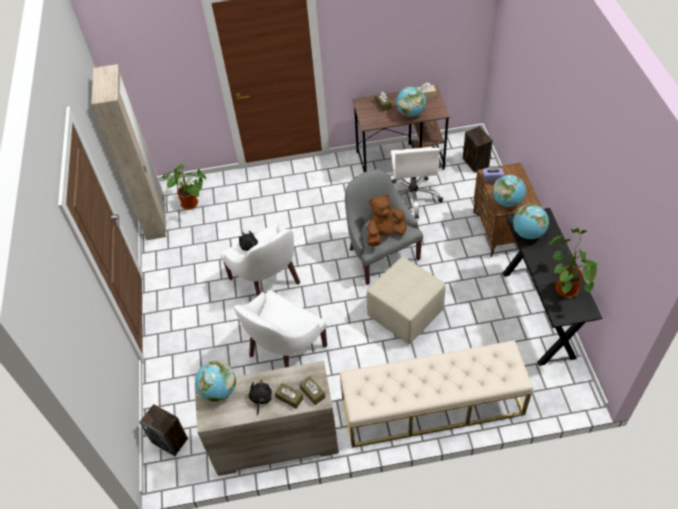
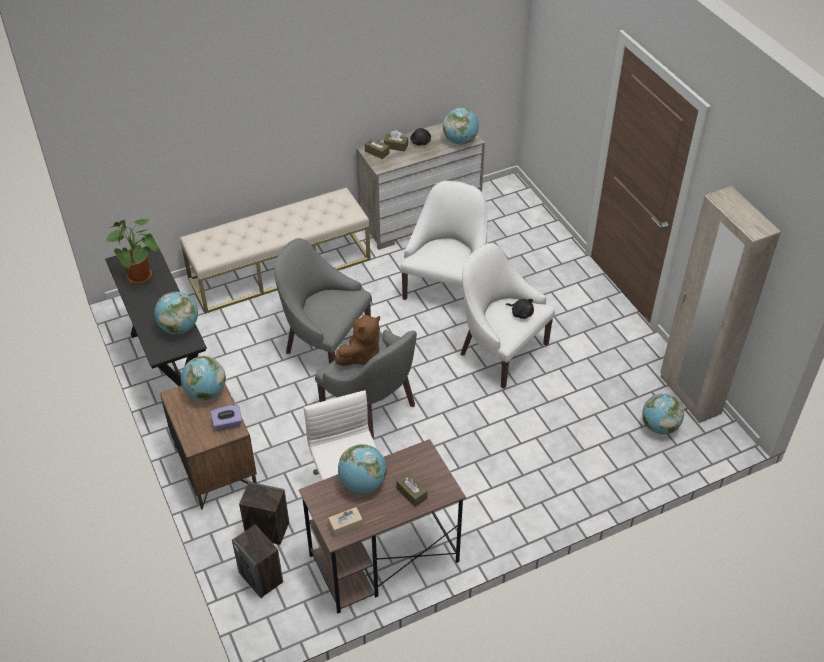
camera: 160 degrees right, 5 degrees down
(170, 440) = (516, 204): speaker -> speaker (267, 530)
(192, 204) = (659, 426): potted plant -> globe
(405, 314) = (325, 343): beige ottoman -> grey armchair

